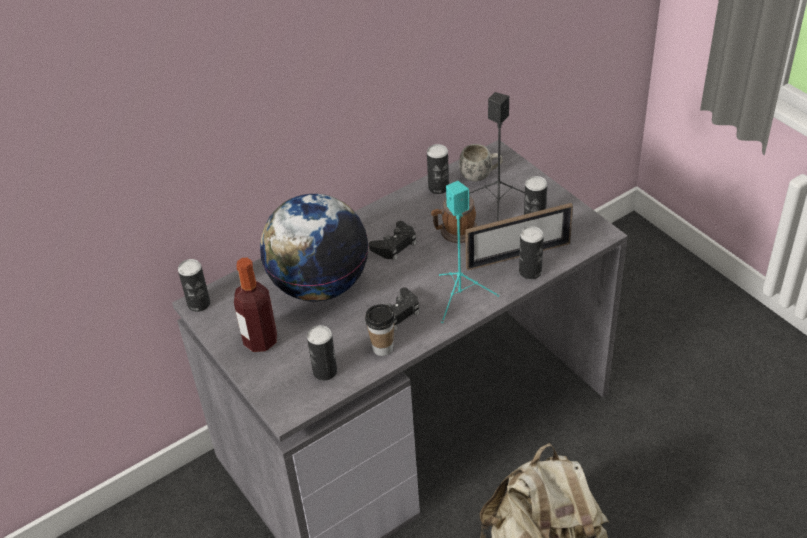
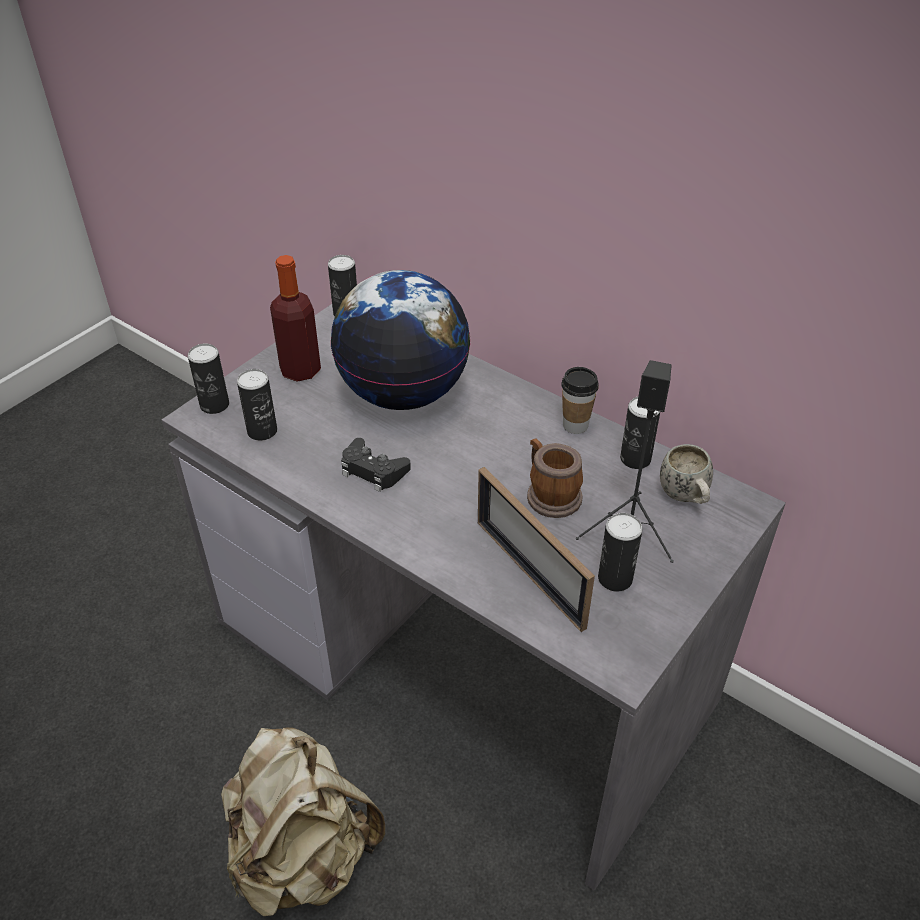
camera: 70 degrees right, 0 degrees up
(382, 348) = (310, 471): cup -> cup (575, 425)
(395, 245) = (499, 441): black game controller -> none
(461, 297) = (422, 526): turquoise speaker -> none
(530, 272) = (499, 593): can -> can (214, 405)

